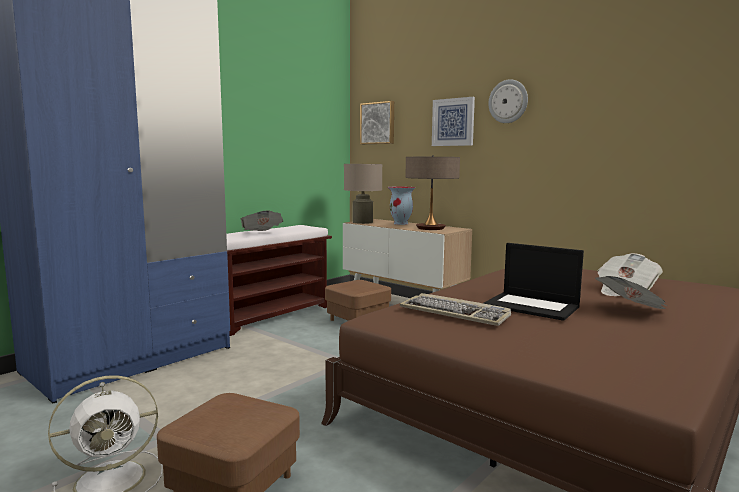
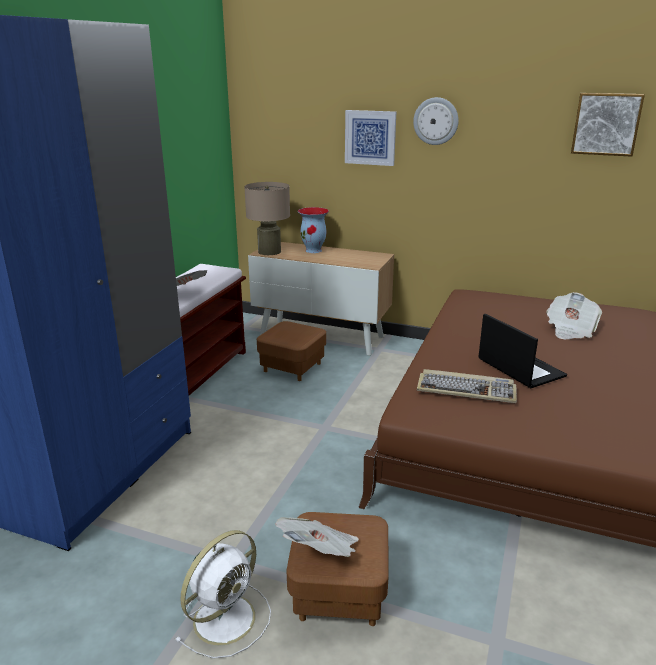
camera: 20 degrees left, 15 degrees up
(378, 123) = (271, 129): picture -> picture (606, 124)
(430, 228) = (354, 258): table lamp -> none
(532, 306) = (519, 367): laptop -> laptop turned 135 degrees counterclockwise
(632, 311) = (593, 359): newspaper -> newspaper (320, 553)

